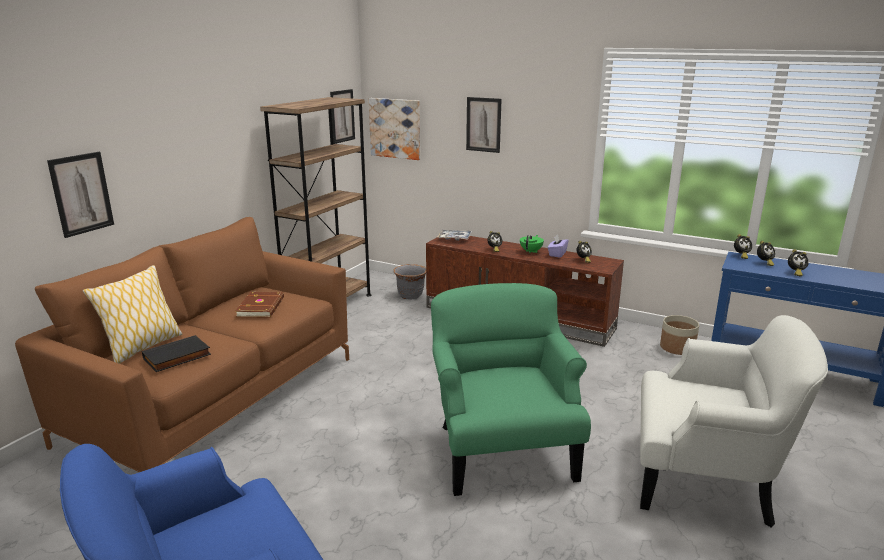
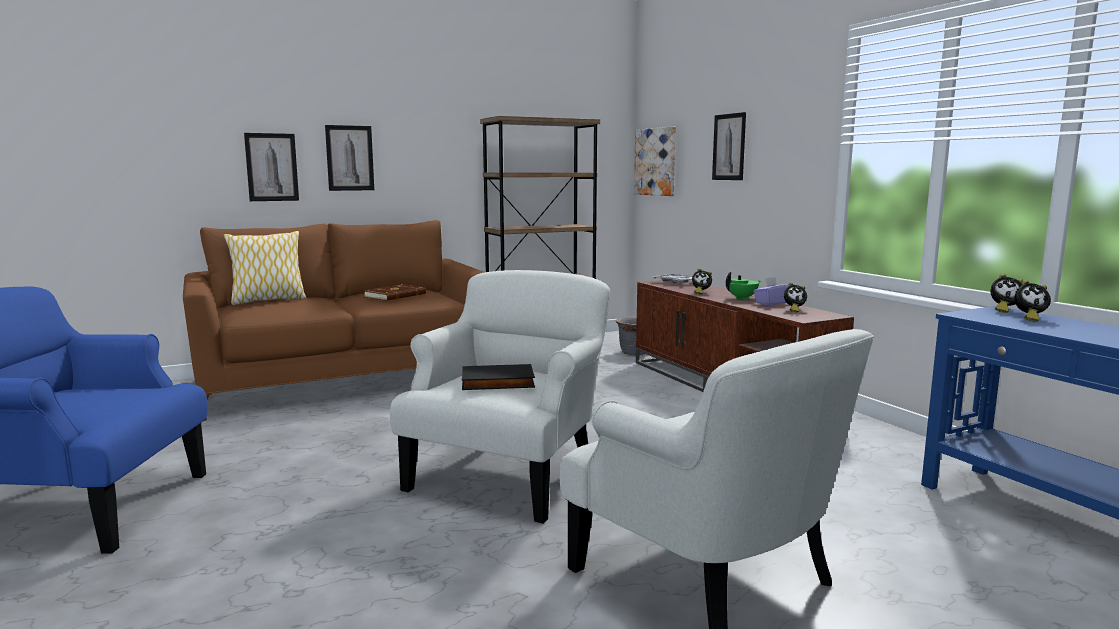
camera: 35 degrees right, 10 degrees down
(177, 357) = (273, 307): black book -> black book (497, 383)
(342, 116) = (600, 147): picture -> picture (350, 158)
(502, 450) = (509, 475): green armchair -> white armchair
(677, 348) = (908, 457): planter -> none
(795, 273) = (1062, 330): alarm clock -> none

